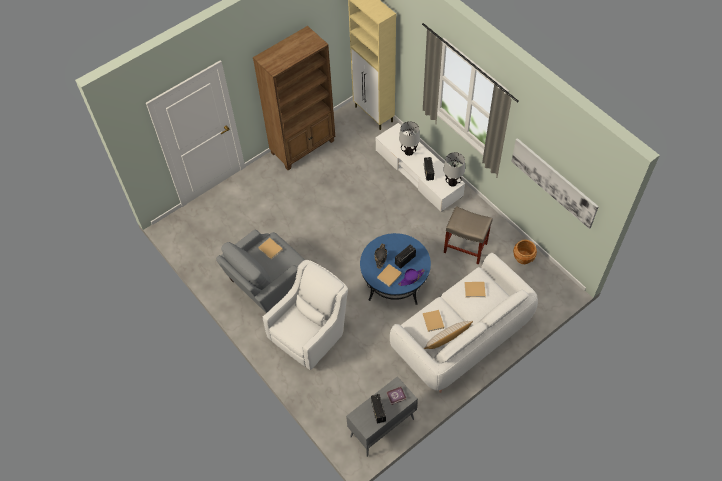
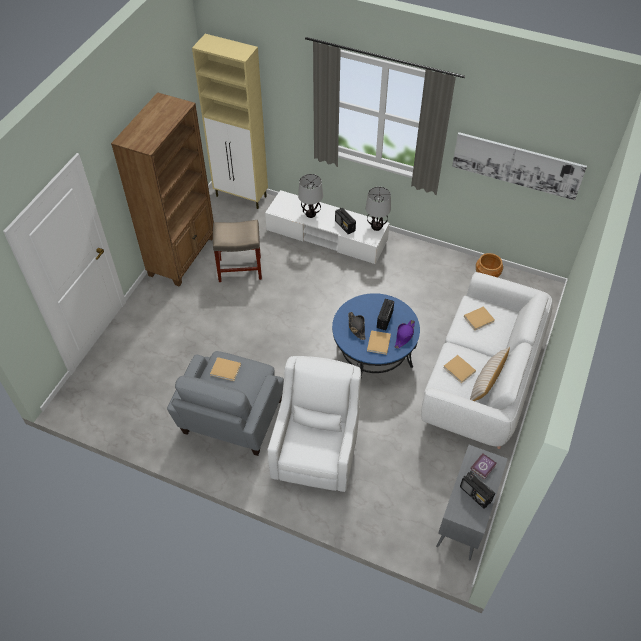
camera: 30 degrees left, 5 degrees down
(466, 247) = (424, 289): beige stool -> beige stool (240, 268)

